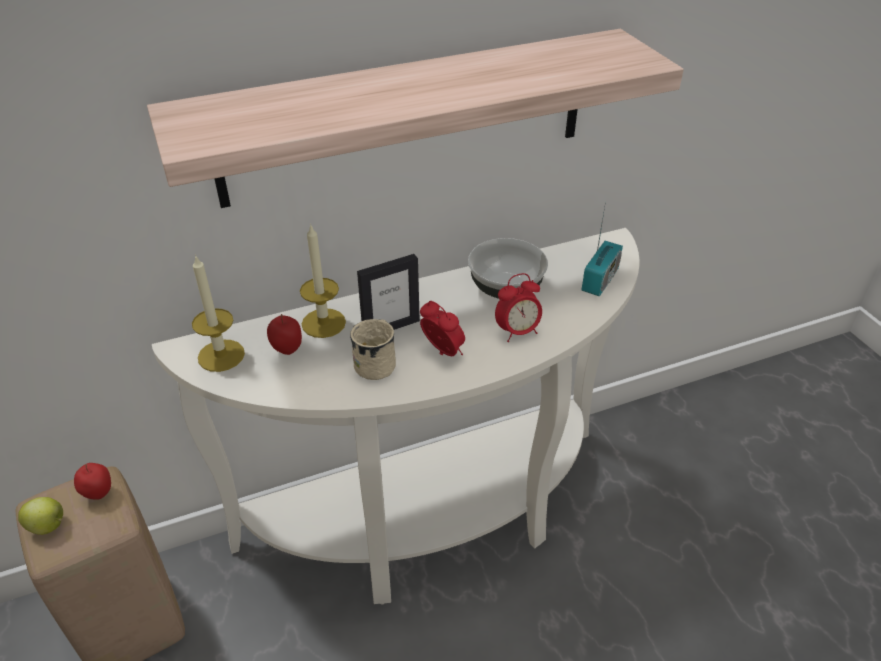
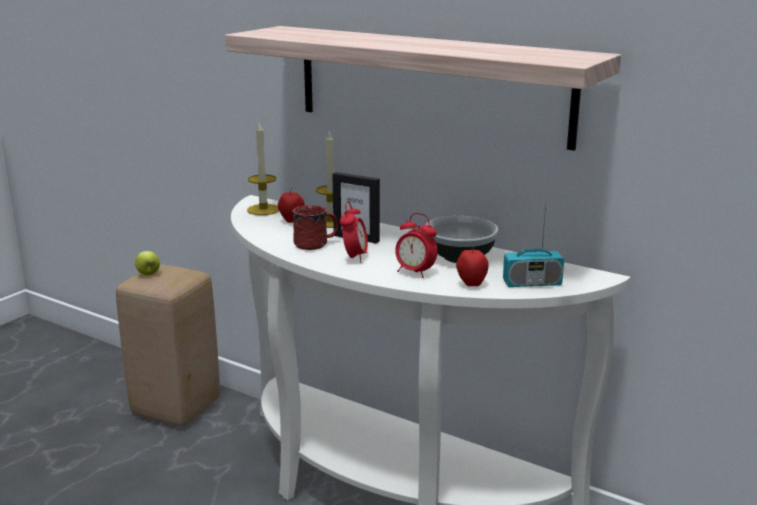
camera: 55 degrees right, 20 degrees down
(99, 494) = (182, 276): apple -> apple (471, 284)
(378, 362) = (316, 244): beige mug -> red mug

